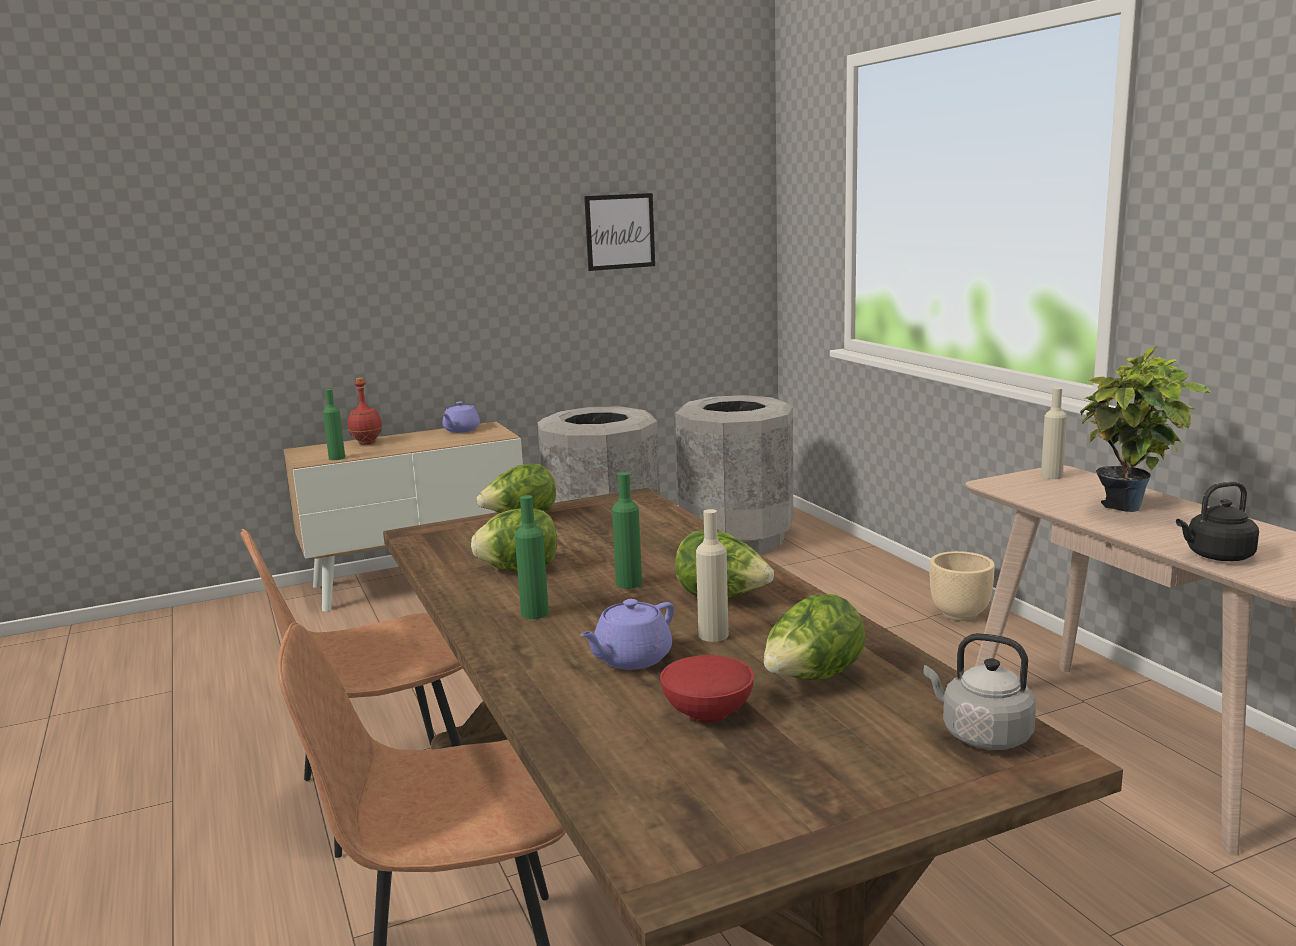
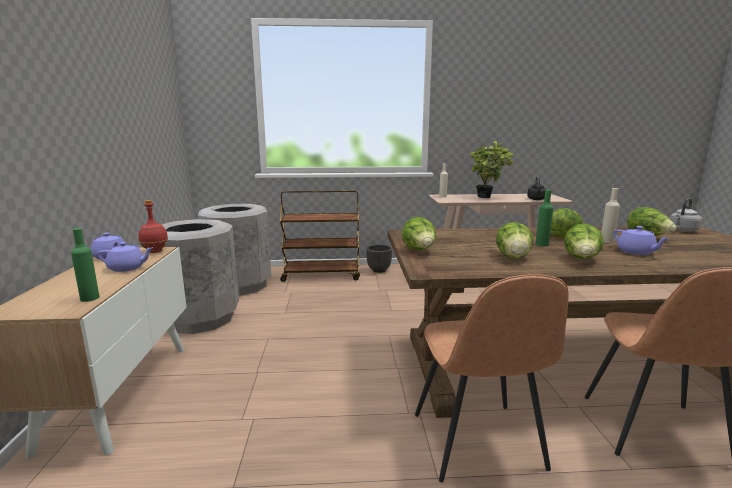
camera: 70 degrees left, 0 degrees up
(367, 443) = (62, 285): red bottle -> red bottle (155, 251)
(426, 444) = (127, 268): none -> purple teapot
(534, 613) = (581, 260): green bottle -> lettuce
(620, 231) = (138, 102): picture -> none
(709, 711) = (684, 249): red bowl -> none
(858, 577) = (322, 275): none -> brown cart
(960, 615) = (379, 270): beige planter -> black planter

